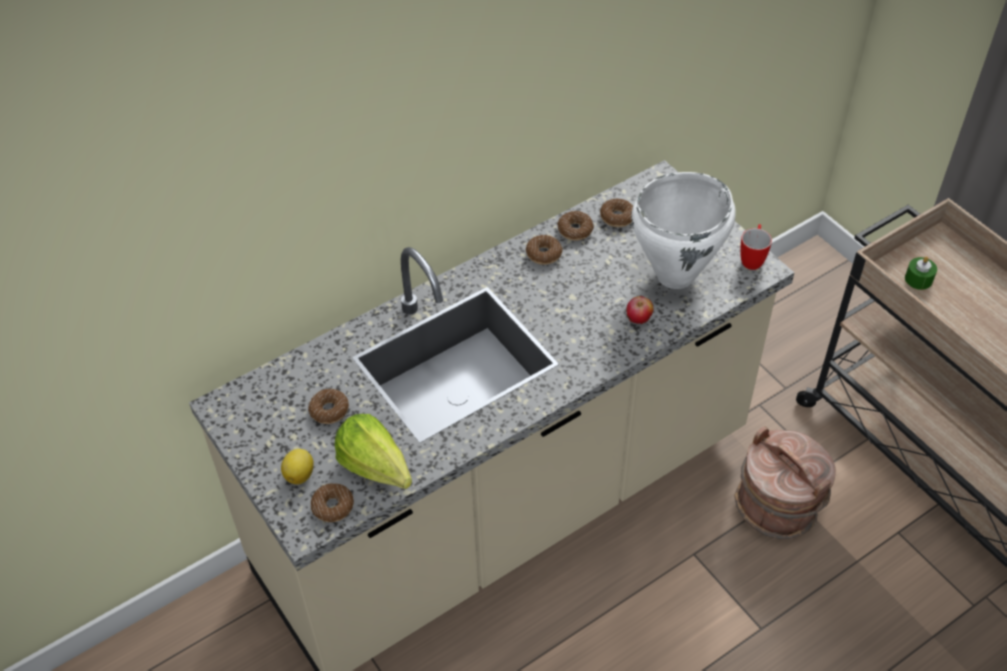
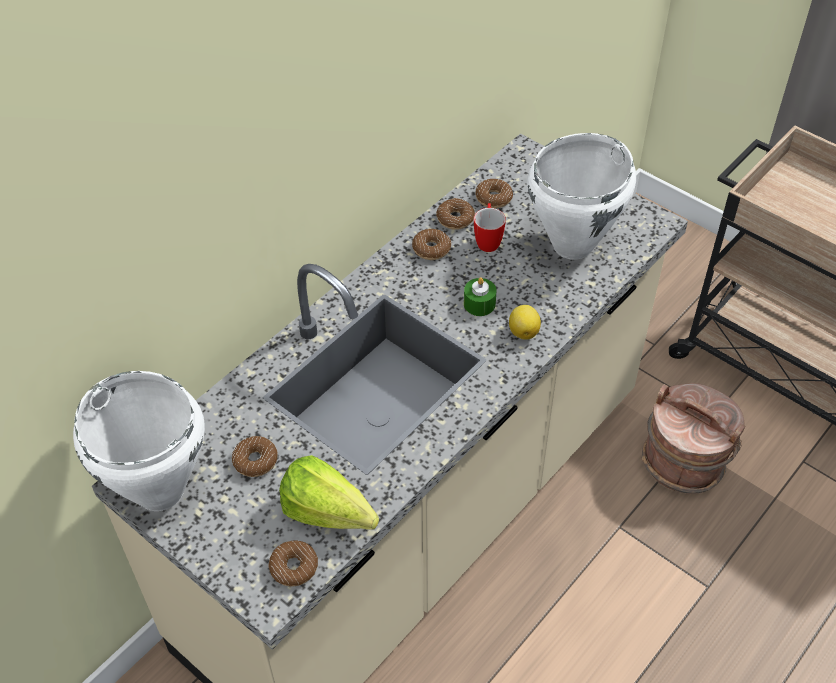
camera: 15 degrees left, 0 degrees up
(242, 419) = (160, 492): none -> white cooking pot
(300, 474) = (245, 539): lemon -> lemon (524, 331)
(638, 320) = (552, 298): apple -> none
(752, 258) = (642, 215): mug -> mug (488, 240)
(918, 279) = (789, 209): green candle -> green candle (479, 304)

